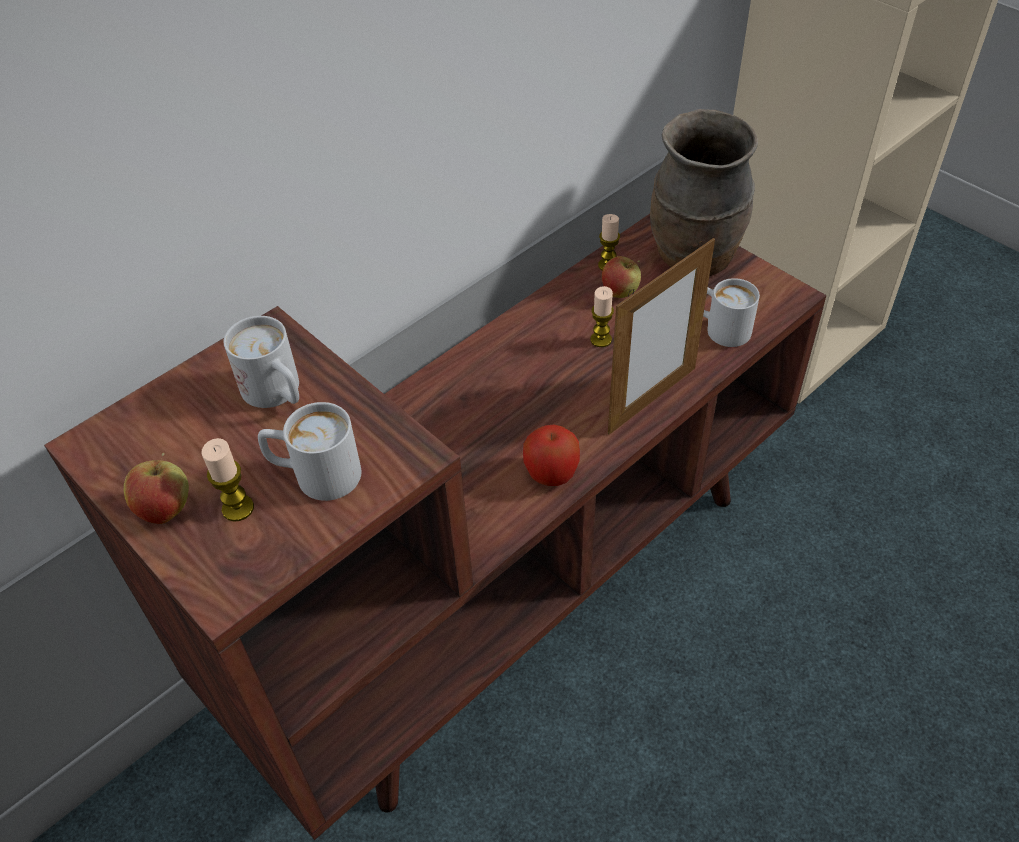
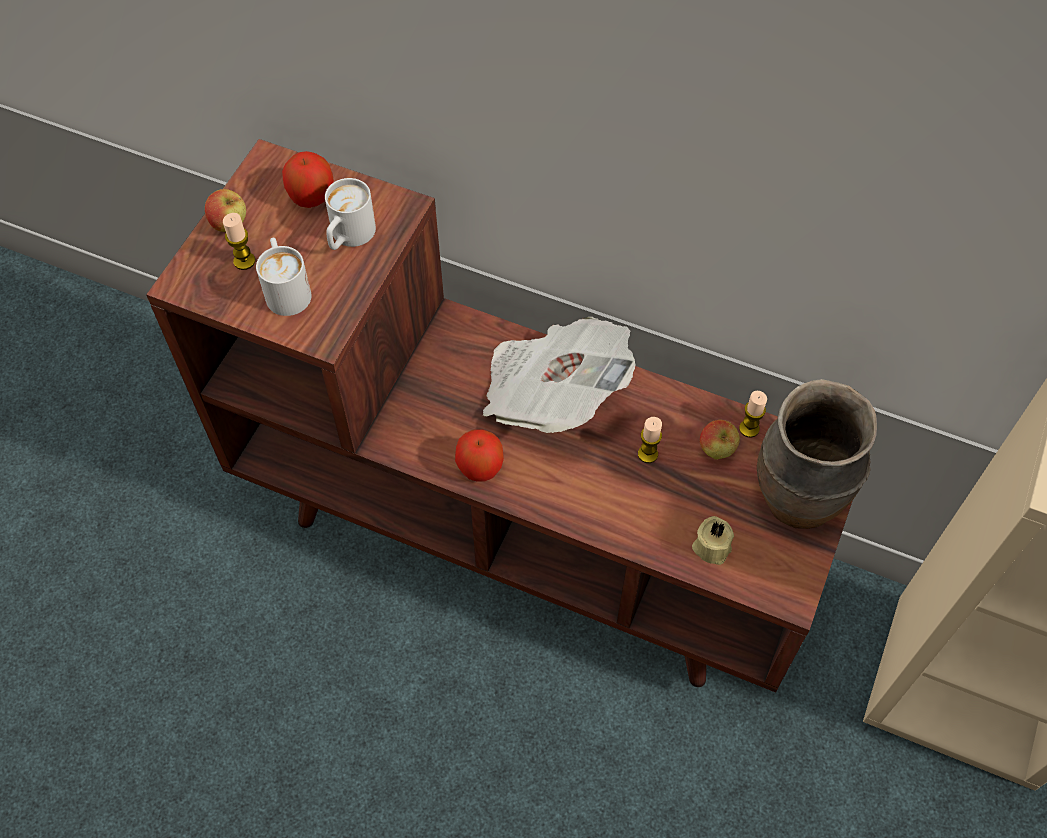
camera: 65 degrees right, 10 degrees up
(187, 414) = (311, 197): none -> apple
(493, 387) = (552, 393): none -> newspaper
(652, 400) = (594, 516): picture frame -> none
(719, 328) = (711, 546): white mug -> beige candle

